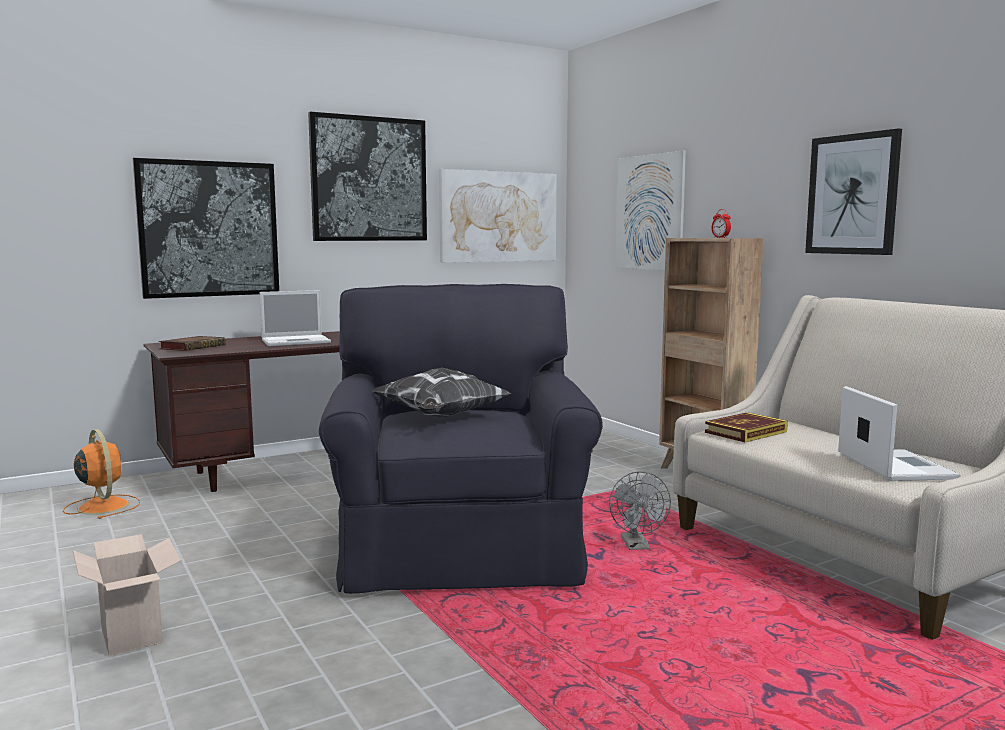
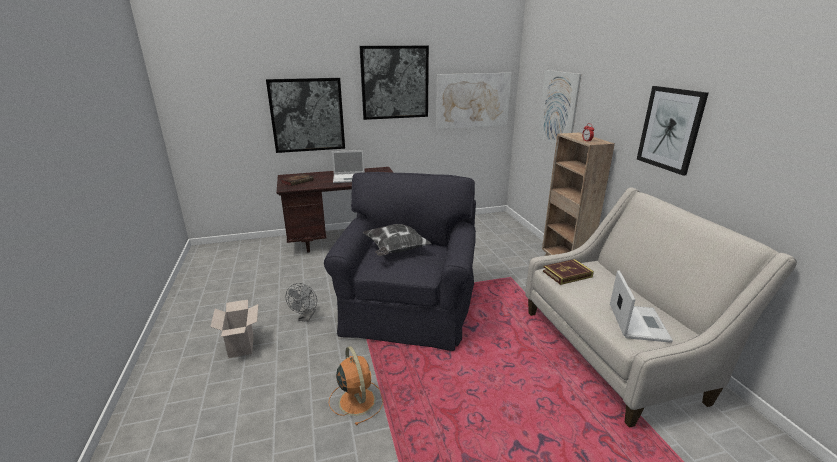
camera: 15 degrees right, 15 degrees up
(103, 506) = (257, 256): orange fan -> orange fan (356, 400)
(637, 546) = (498, 324): grey fan -> grey fan (306, 318)

